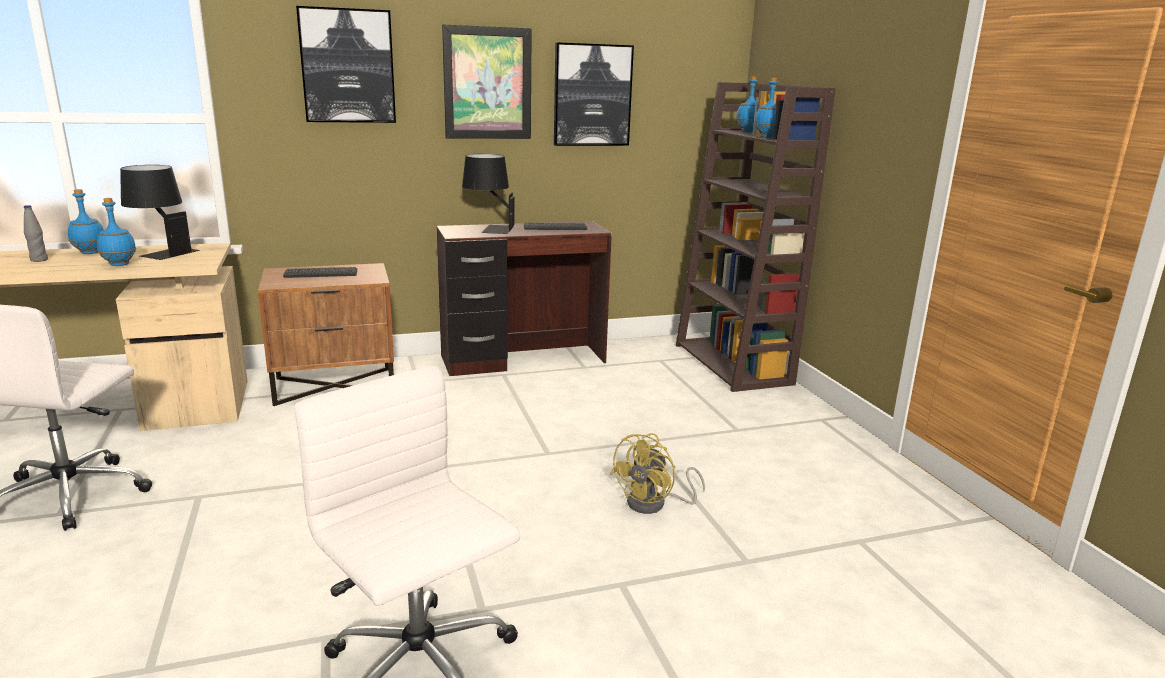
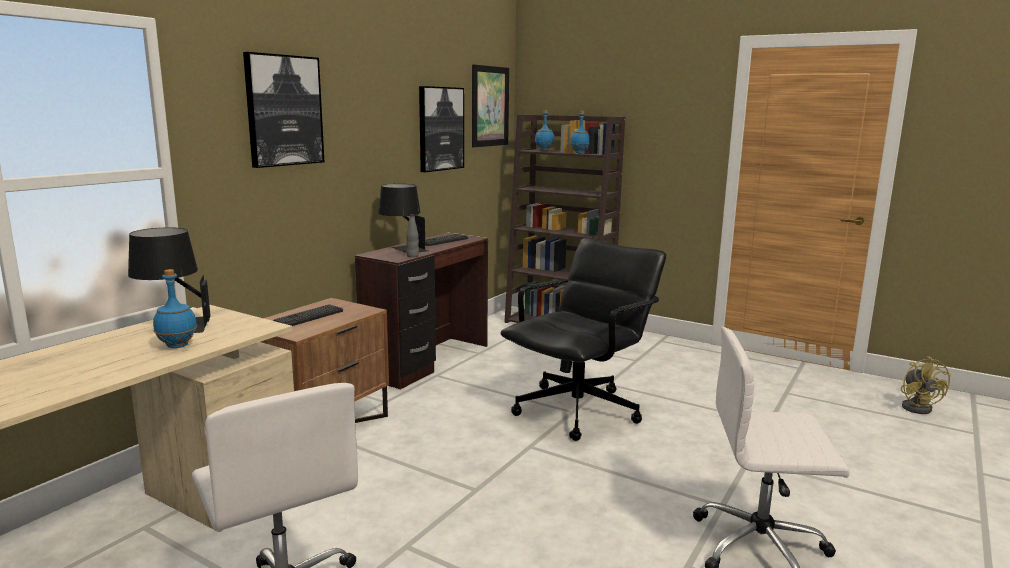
camera: 40 degrees left, 5 degrees down
(39, 260) = (57, 366): grey bottle -> grey bottle (412, 256)
(90, 253) = (91, 346): blue bottle -> none
(487, 83) = (380, 122): picture -> picture (490, 106)
(555, 455) = (579, 411): none -> black office chair
(654, 504) = (680, 414): yellow fan -> yellow fan (918, 407)

